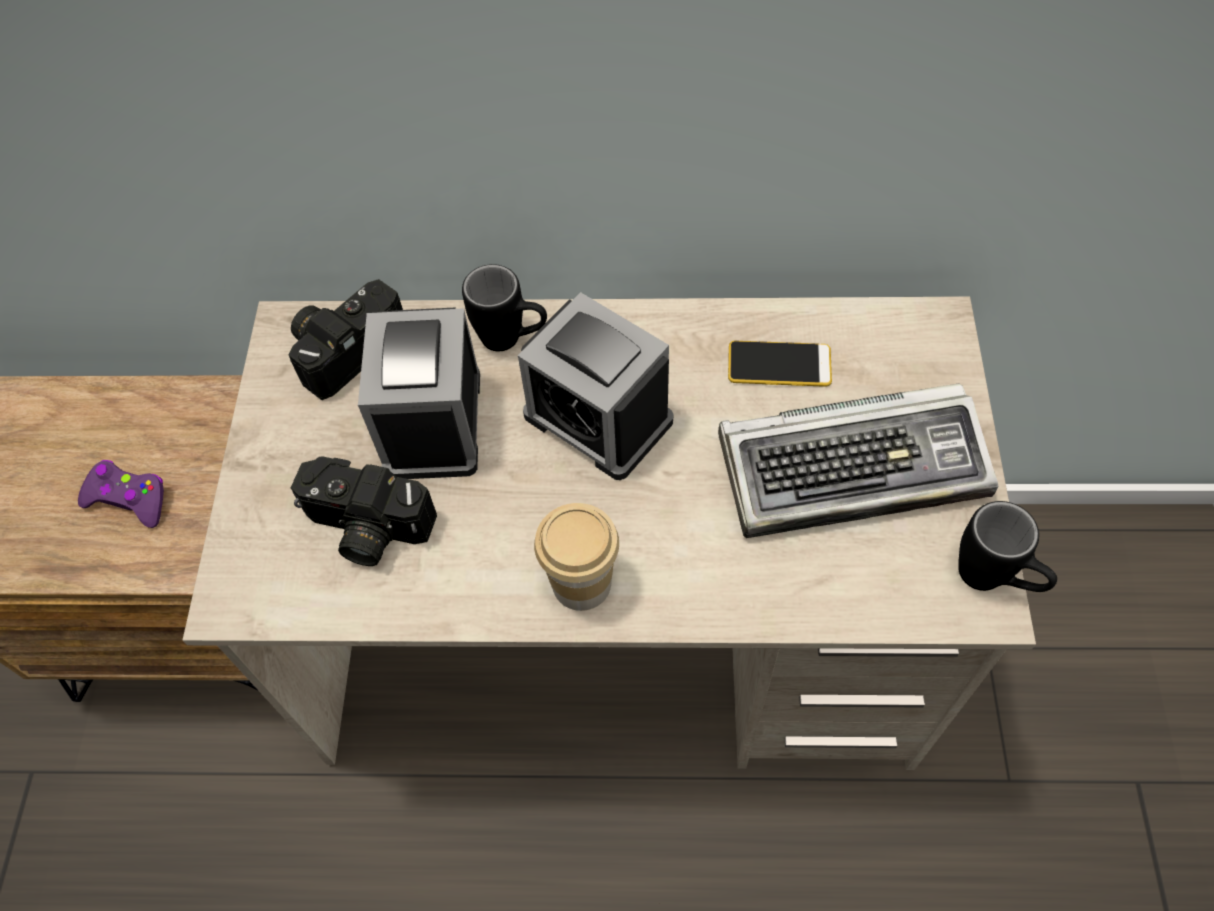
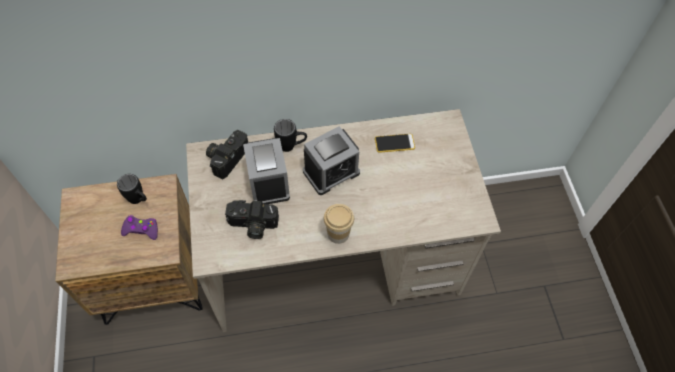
camera: 15 degrees left, 0 degrees up
(598, 418) = (331, 172): alarm clock -> alarm clock turned 60 degrees counterclockwise
(855, 468) = (428, 178): keyboard -> none
(993, 581) = (483, 211): black mug -> black mug (139, 200)

